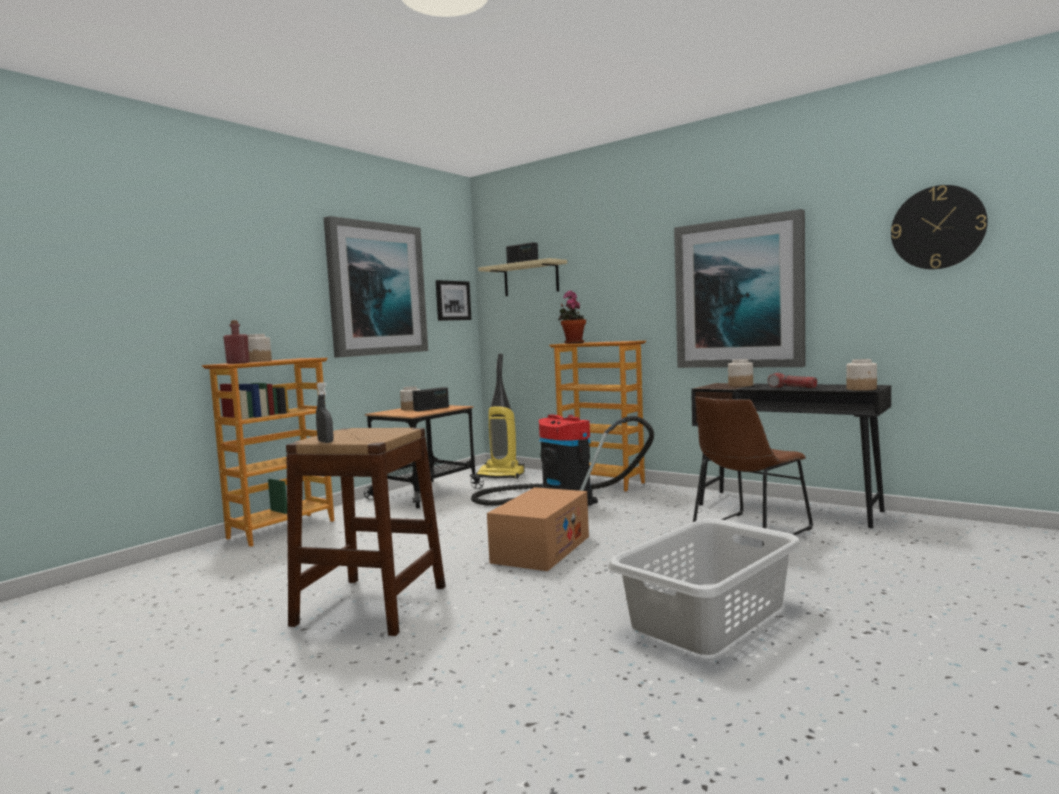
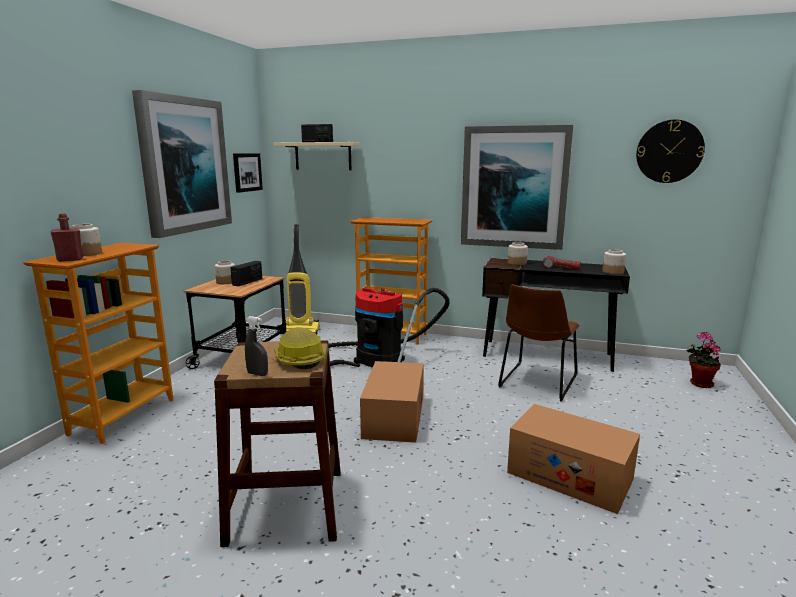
camera: 20 degrees left, 10 degrees up
(375, 436) = (298, 360): none -> hard hat
(573, 343) = (369, 219): potted plant -> potted plant (699, 383)
(710, 616) = (569, 475): grey laundry basket -> cardboard box

